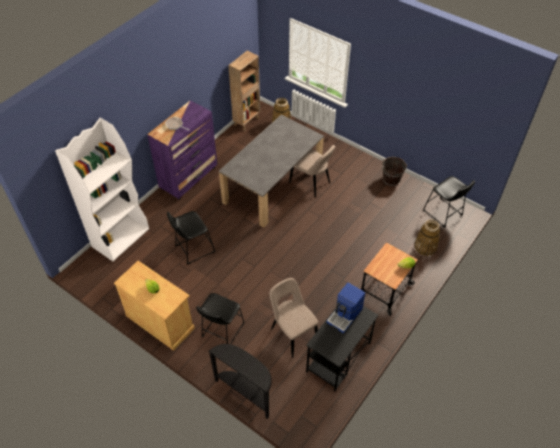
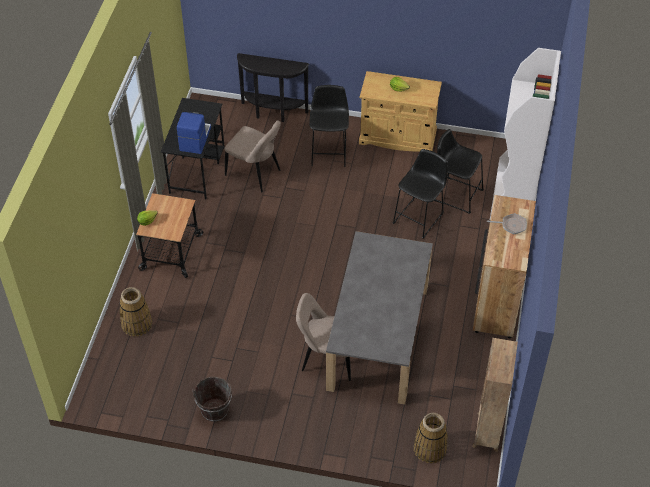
camera: 155 degrees right, 0 degrees up
(189, 178) = (496, 303): purple dresser -> brown dresser
(444, 214) = (122, 382): black stool -> black stool (455, 194)

